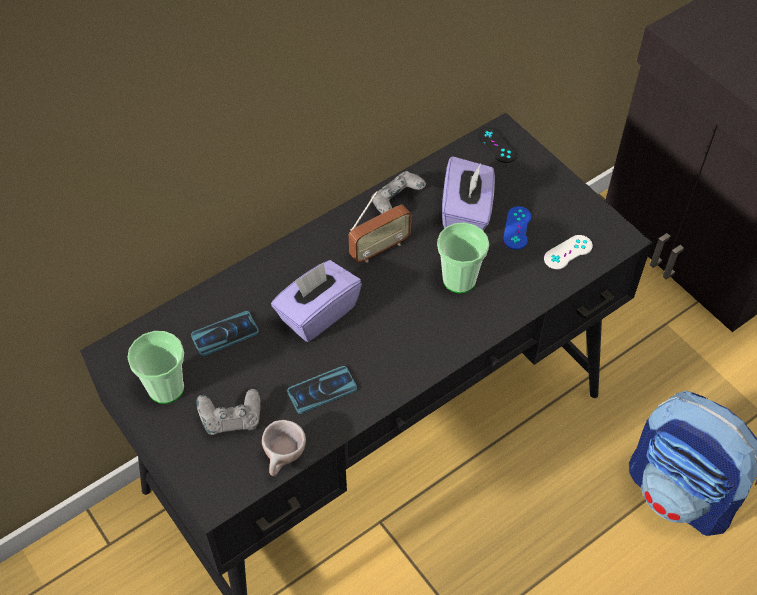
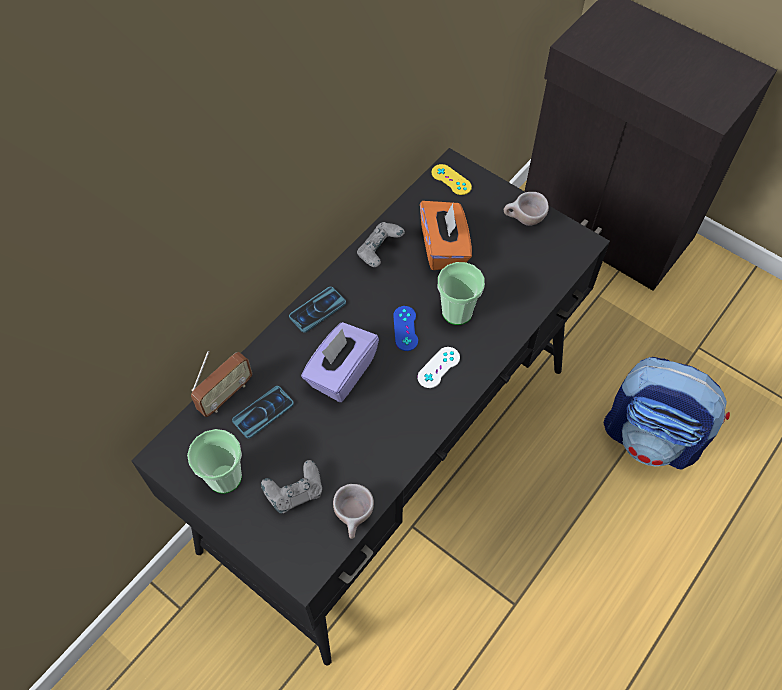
camera: 15 degrees left, 5 degrees up
(322, 390) = (368, 444): phone -> phone (317, 310)
(379, 249) = (378, 299): radio -> radio (225, 395)
(466, 212) = (444, 248): purple tissue box -> orange tissue box
(497, 145) = (451, 180): black game controller -> yellow game controller
(517, 228) = (492, 253): blue game controller -> blue game controller (405, 328)
(562, 202) = (523, 221): none -> beige cup
(568, 252) = (542, 265): white game controller -> white game controller (438, 367)

